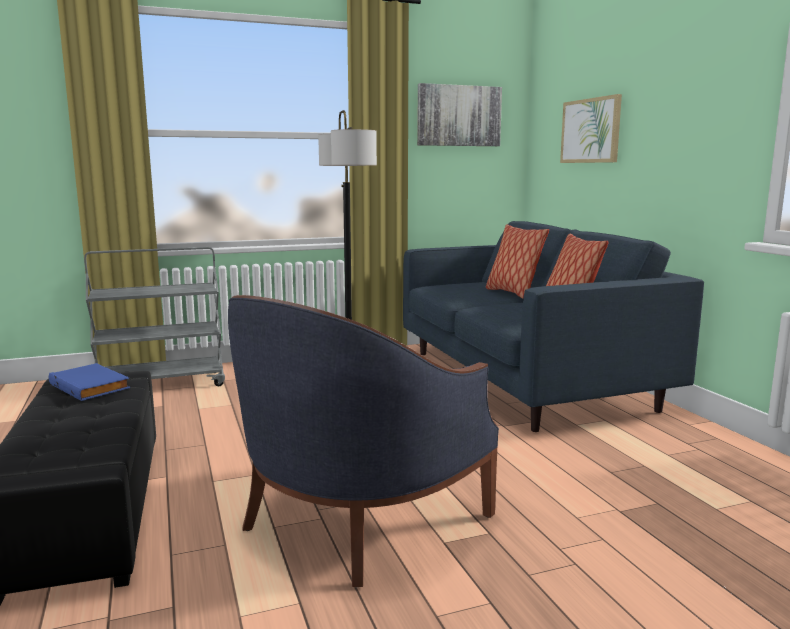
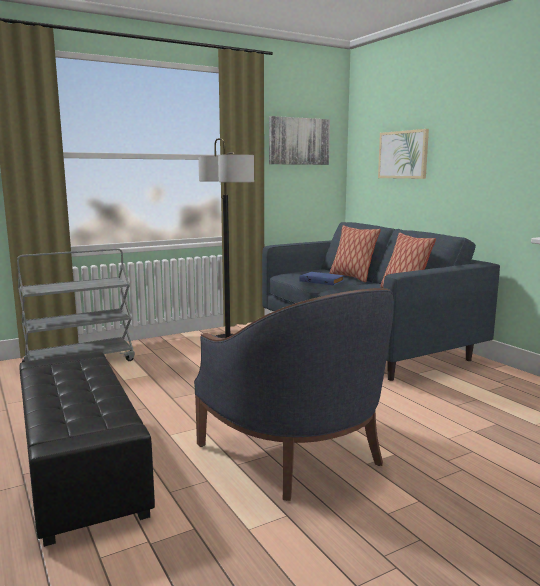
camera: 10 degrees left, 0 degrees up
(91, 386) = (66, 366): blue book -> blue book (322, 281)
(357, 517) = (296, 452): blue armchair -> blue armchair turned 60 degrees counterclockwise

